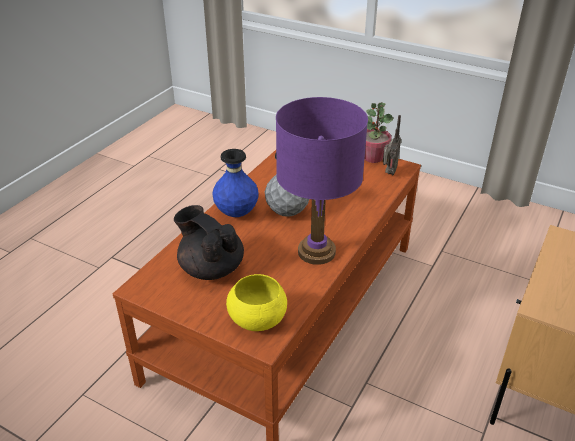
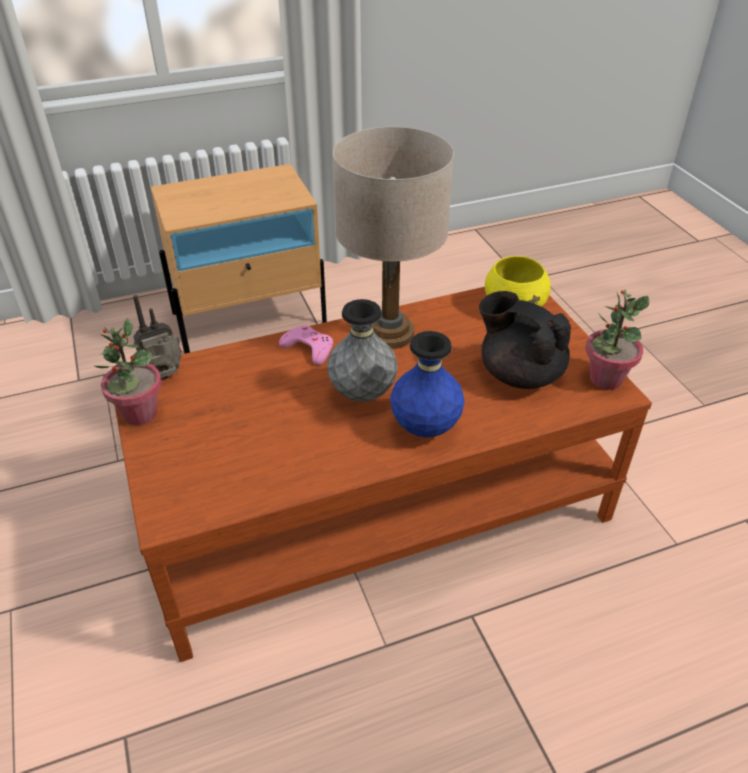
camera: 140 degrees left, 5 degrees up
(152, 293) = (605, 378): none -> potted plant
(211, 268) = (519, 373): black teapot -> black teapot turned 135 degrees clockwise
(317, 252) = (389, 333): purple table lamp -> beige table lamp
(348, 220) = (308, 348): none -> pink game controller

